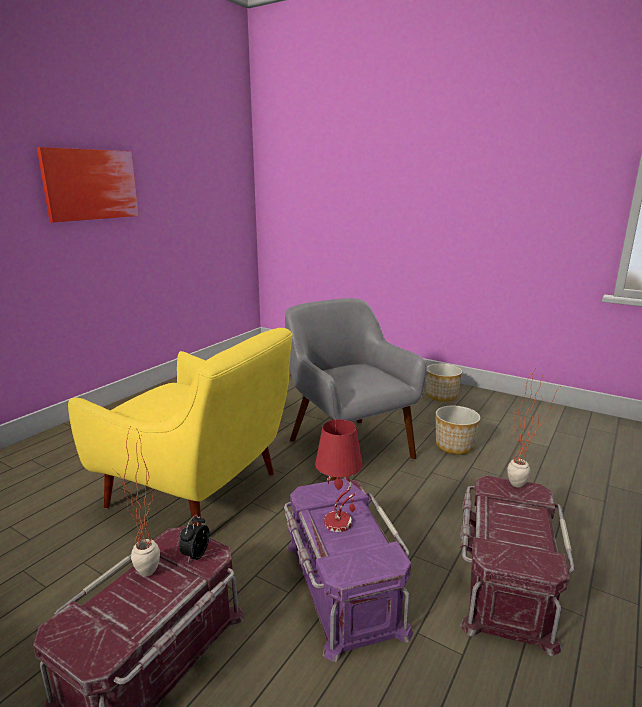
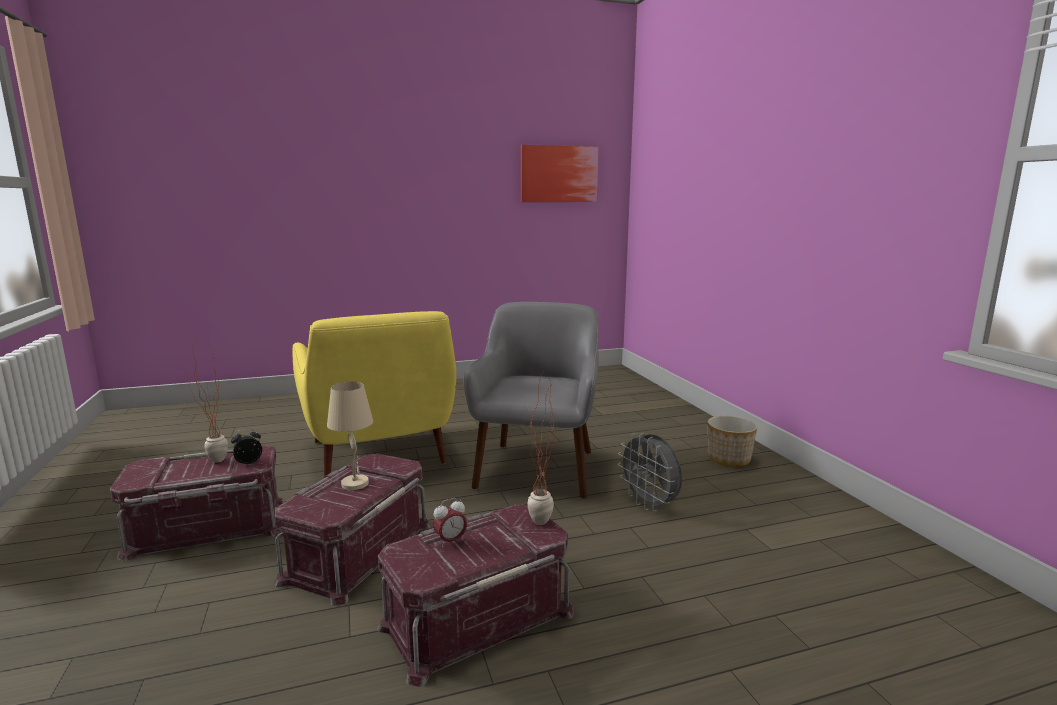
camera: 40 degrees right, 5 degrees down
(91, 184) = (428, 185): picture -> picture (559, 174)
(339, 522) = (355, 484): red table lamp -> beige table lamp
(341, 586) = (357, 550): purple storage box -> red storage box
(455, 446) = (649, 505): planter -> grey fan
(499, 529) = (450, 541): none -> alarm clock

